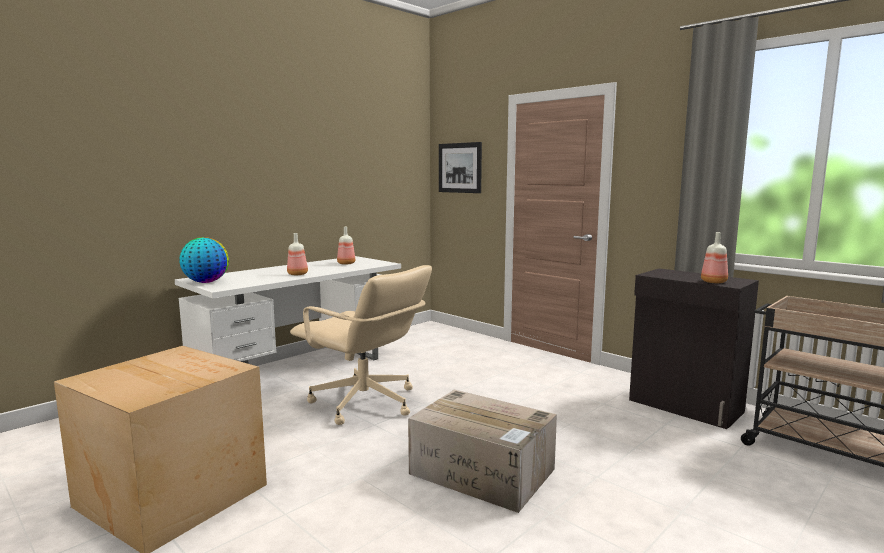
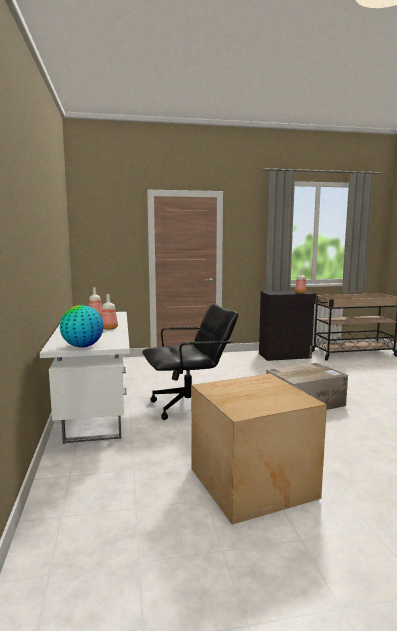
camera: 55 degrees left, 0 degrees up
(364, 403) = (189, 406): beige office chair -> black office chair
(460, 168) = (103, 238): picture -> none

